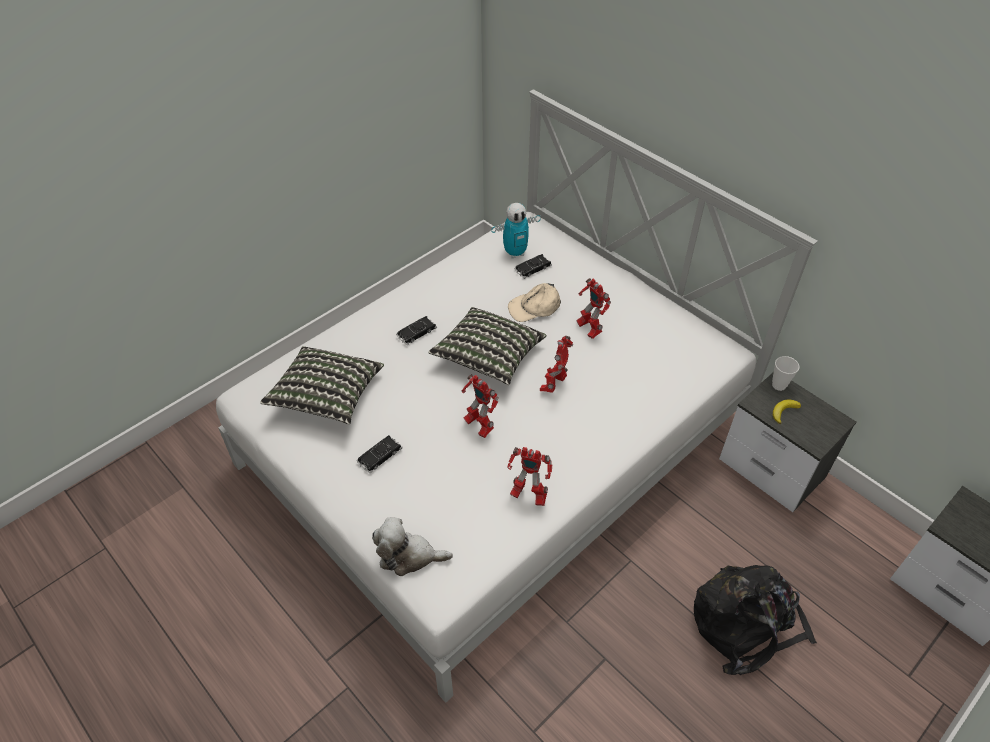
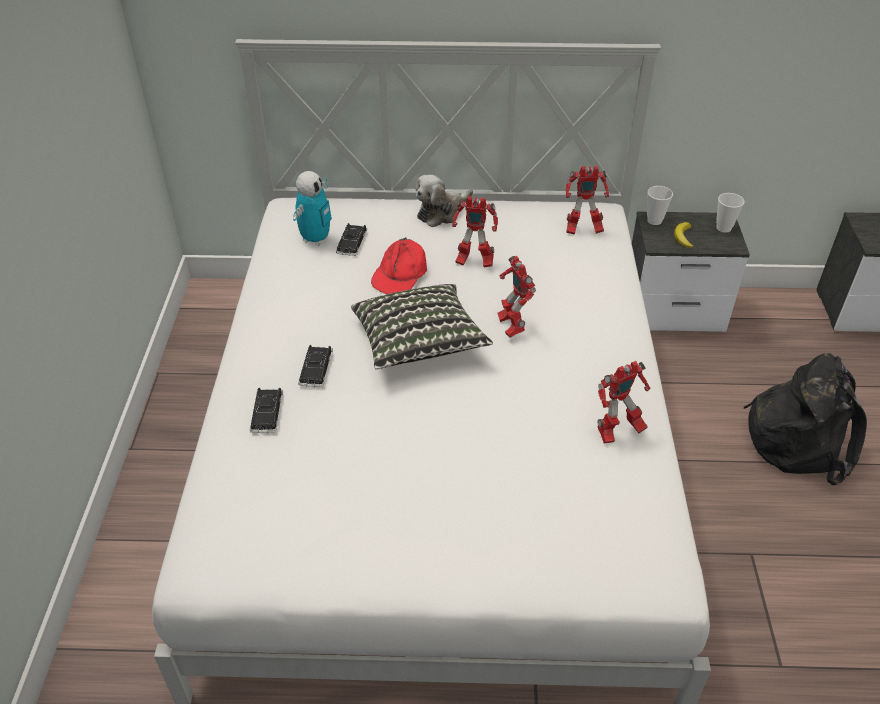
camera: 45 degrees left, 5 degrees down
(327, 396) = (304, 495): pillow -> none
(380, 456) = (440, 508): black toy car -> black toy car (267, 413)
(408, 556) = (595, 572): plush toy -> plush toy (441, 212)
(478, 425) = (494, 408): toy robot -> toy robot (582, 230)
(534, 307) = (400, 274): beige cap -> red cap
(828, 426) = (723, 228): none -> cup

